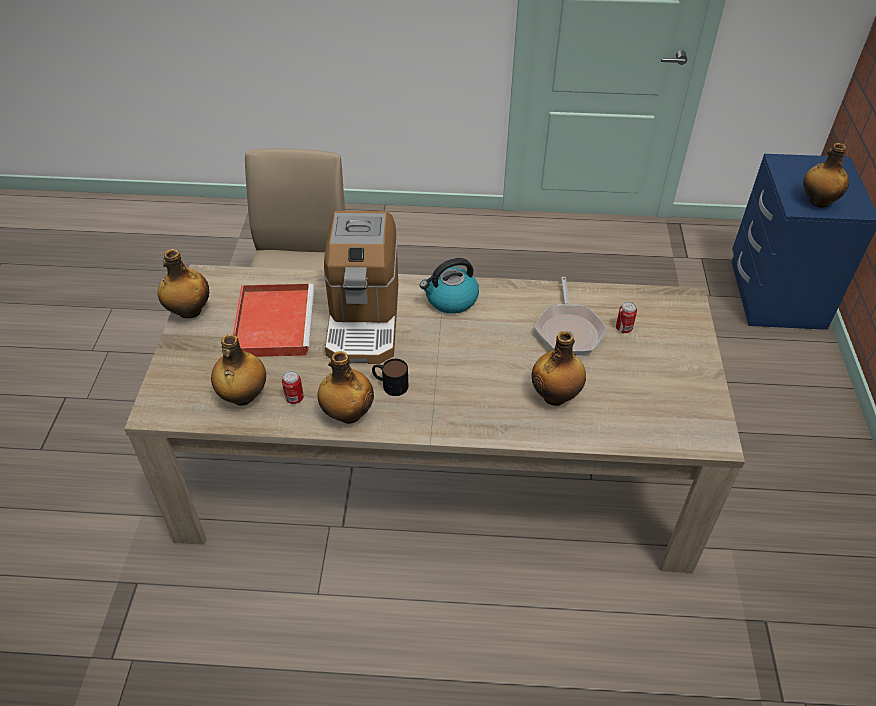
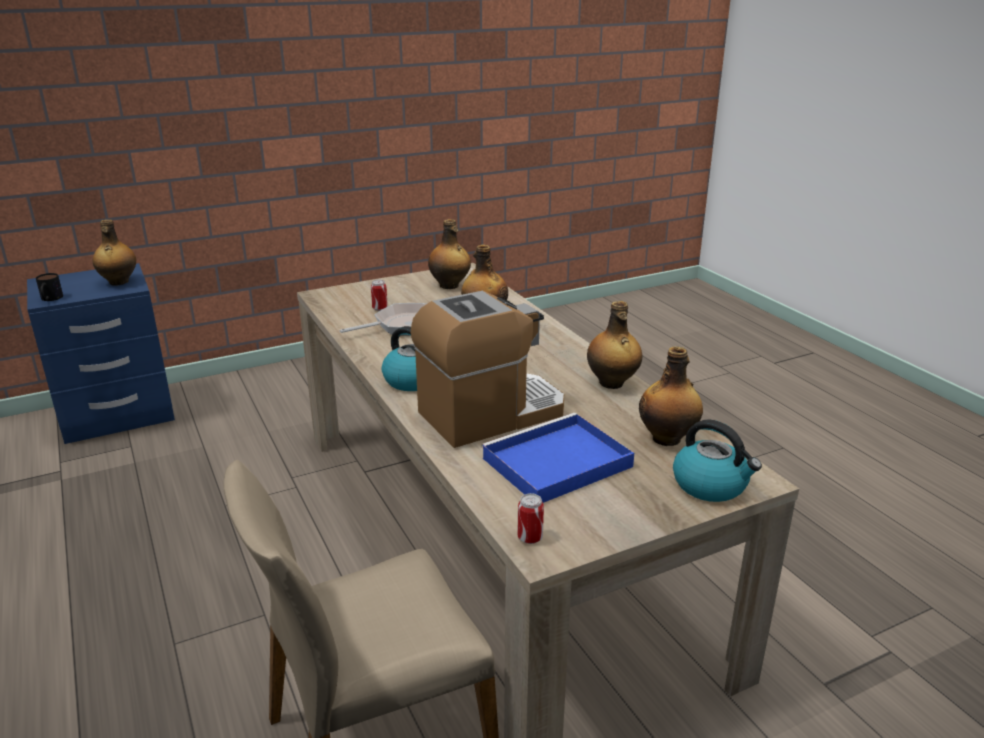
camera: 120 degrees left, 20 degrees down
(175, 383) = (711, 485): none -> kettle
(189, 311) = (611, 532): bottle -> bottle (449, 286)
(273, 322) = (555, 463): red tray -> blue tray
(294, 398) = (631, 412): can -> can (530, 538)
(390, 384) = (556, 376): mug -> mug (50, 299)

